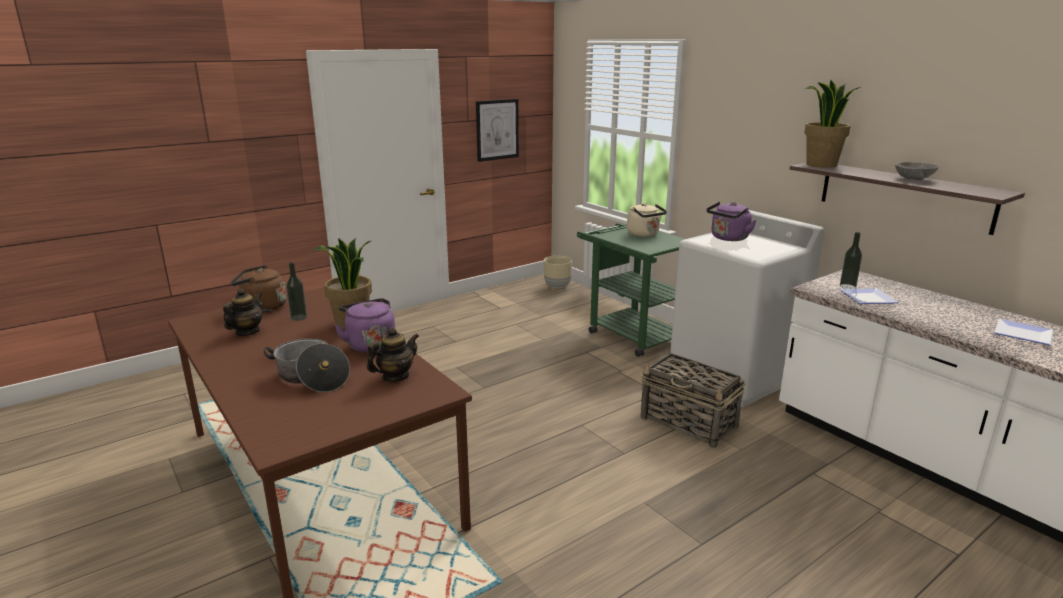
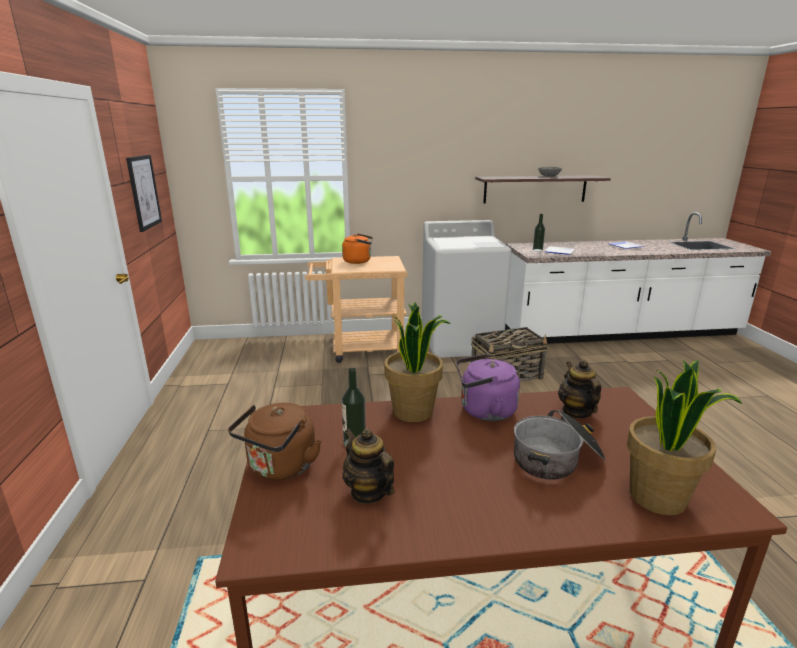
camera: 60 degrees left, 0 degrees up
(557, 286) = (230, 346): beige planter -> none
(630, 333) = (360, 350): green cart -> beige cart
(644, 234) = (359, 261): beige kettle -> orange kettle
(728, 238) = (452, 241): purple kettle -> none
(821, 165) = (491, 177): potted plant -> potted plant (658, 498)

